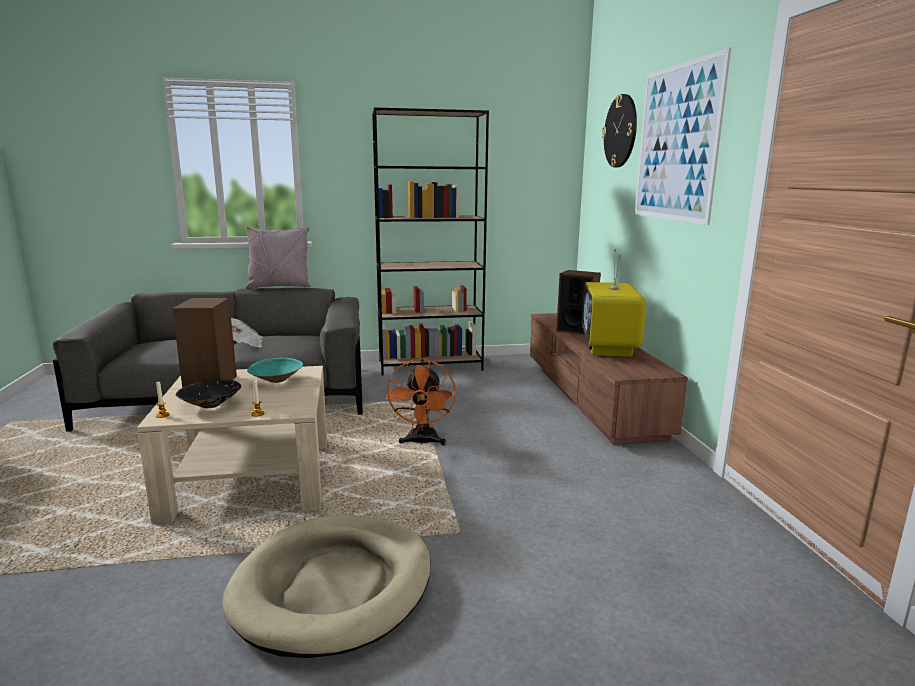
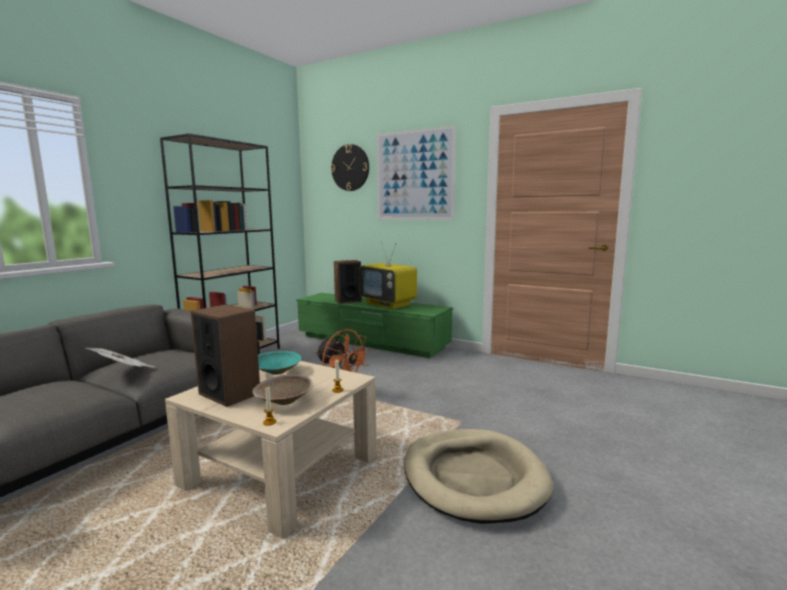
camera: 50 degrees left, 5 degrees down
(209, 405) = (283, 402): black bowl -> beige bowl
(279, 287) = (100, 311): purple pillow -> none
(591, 397) = (371, 342): brown tv stand -> green tv stand

